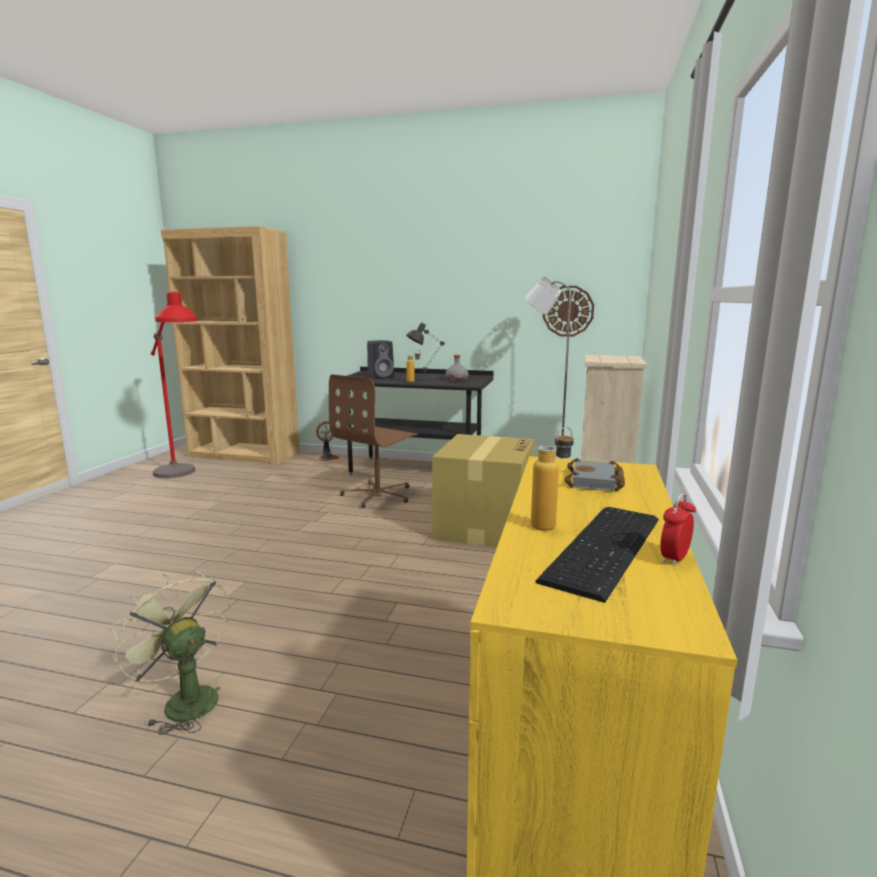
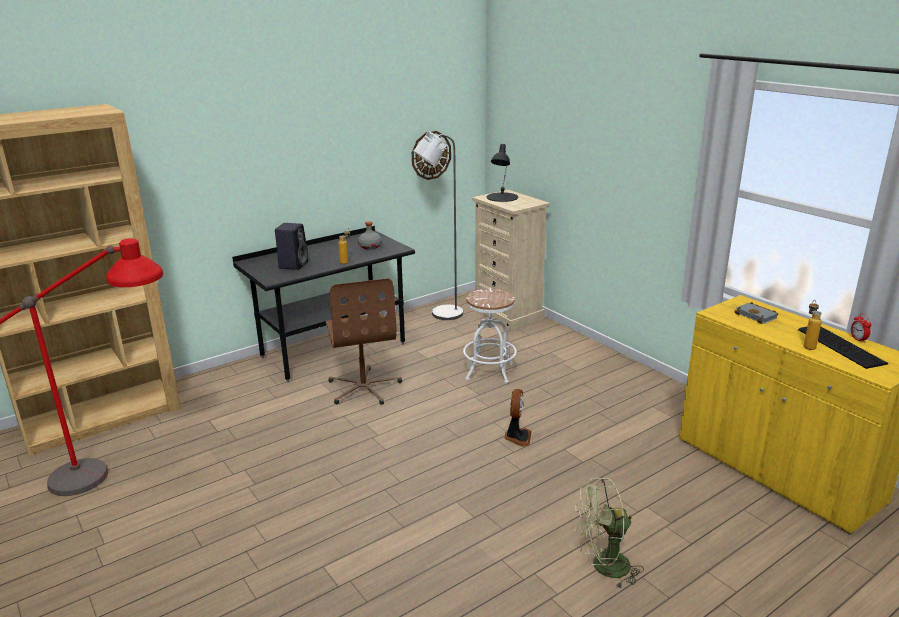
camera: 50 degrees left, 10 degrees up
(327, 458) = (214, 376): fan -> fan (517, 437)
(424, 377) = (334, 253): black table lamp -> black table lamp (501, 197)
(484, 525) = (489, 371): cardboard box -> white stool

